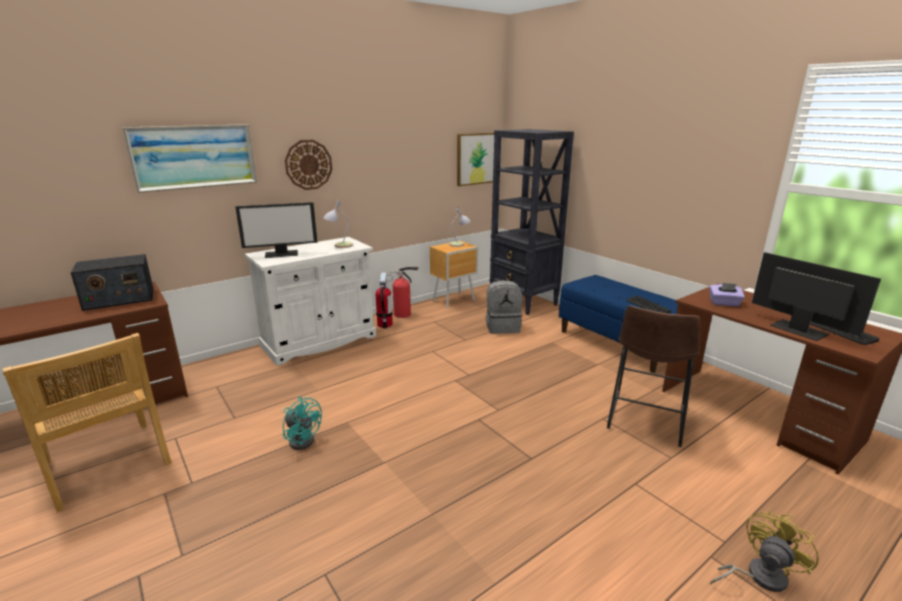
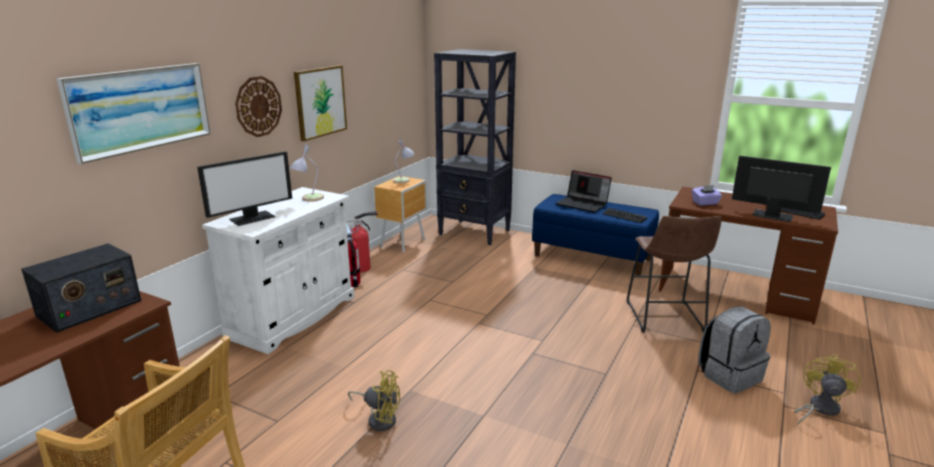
camera: 25 degrees left, 0 degrees up
(303, 439) = (379, 419): turquoise fan -> yellow fan
(476, 159) = (406, 83): picture -> picture (320, 102)
(503, 327) = (477, 262): grey backpack -> grey backpack (729, 375)
(615, 288) = (583, 204): none -> laptop

